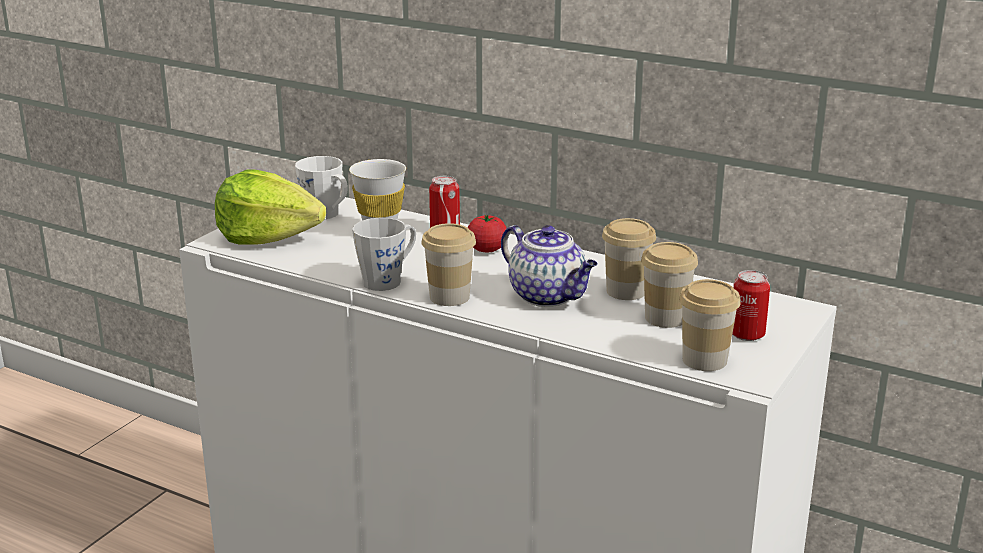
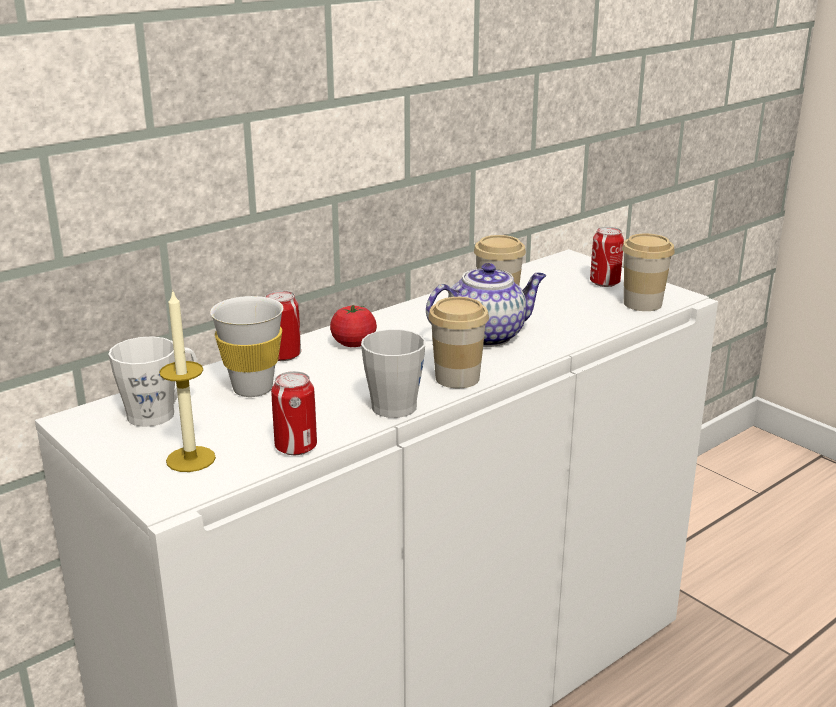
camera: 70 degrees left, 0 degrees up
(268, 237) = (190, 459): lettuce -> candle
(299, 262) = (296, 447): none -> can
(665, 318) = (559, 302): cup -> none

